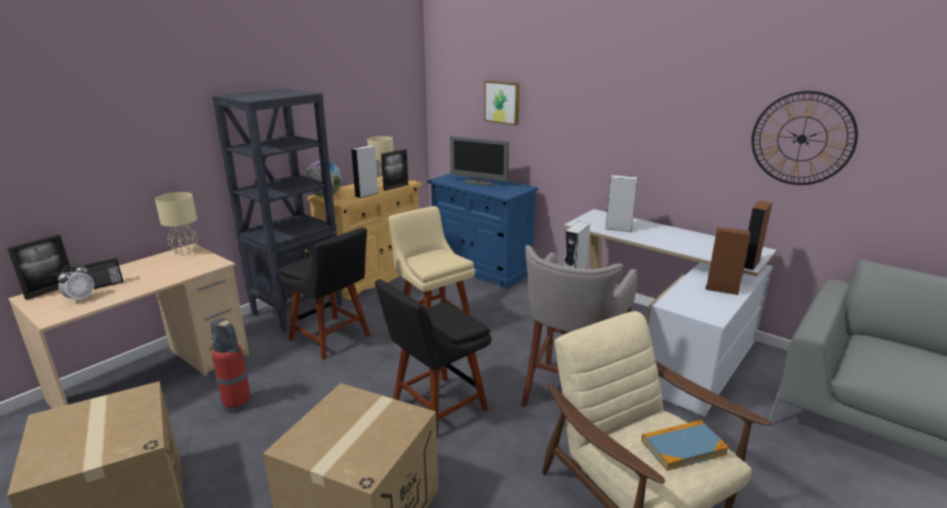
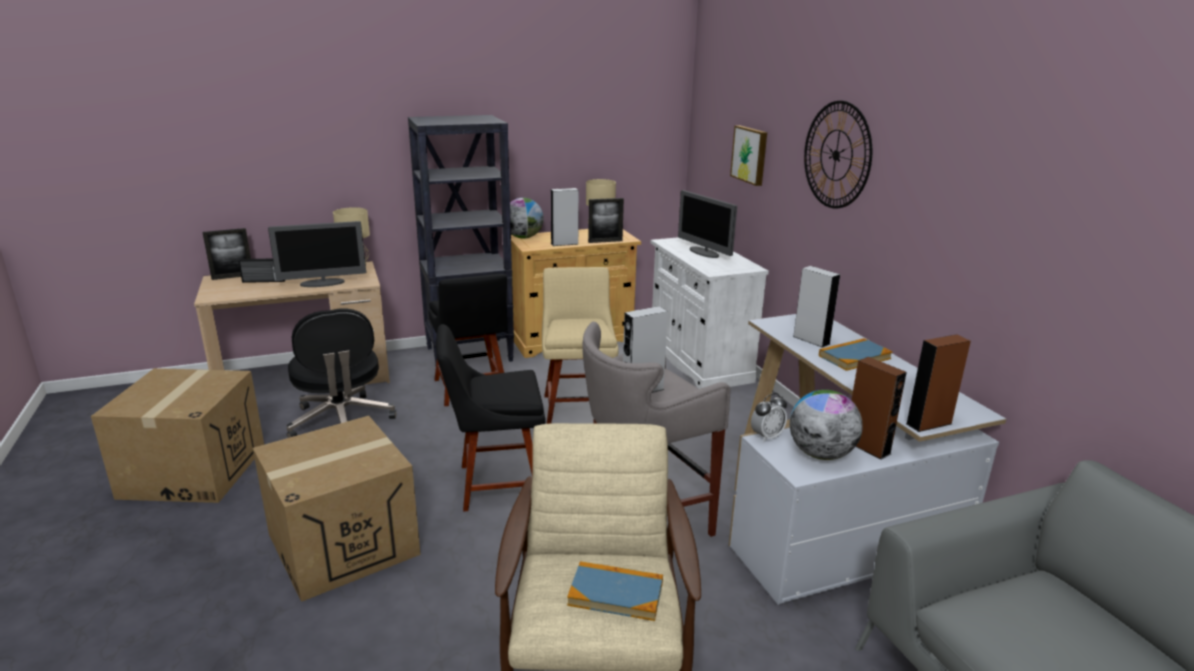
camera: 30 degrees right, 0 degrees up
(80, 299) = (243, 288): alarm clock -> alarm clock (766, 436)
(171, 274) = (323, 283): none -> monitor
(238, 405) = (341, 422): fire extinguisher -> black office chair
(481, 268) = (698, 361): blue cabinet -> white cabinet
(656, 233) = (854, 357): none -> book
(706, 302) = (820, 454): none -> globe
(802, 139) = (1055, 255): wall clock -> wall clock (836, 155)

